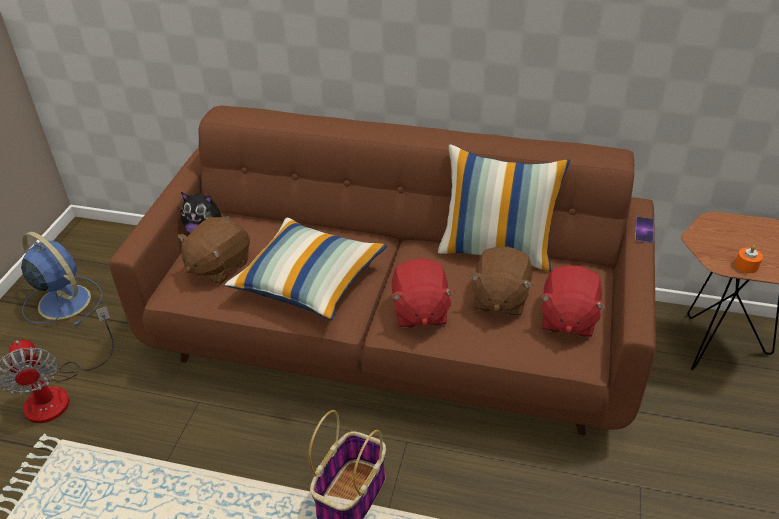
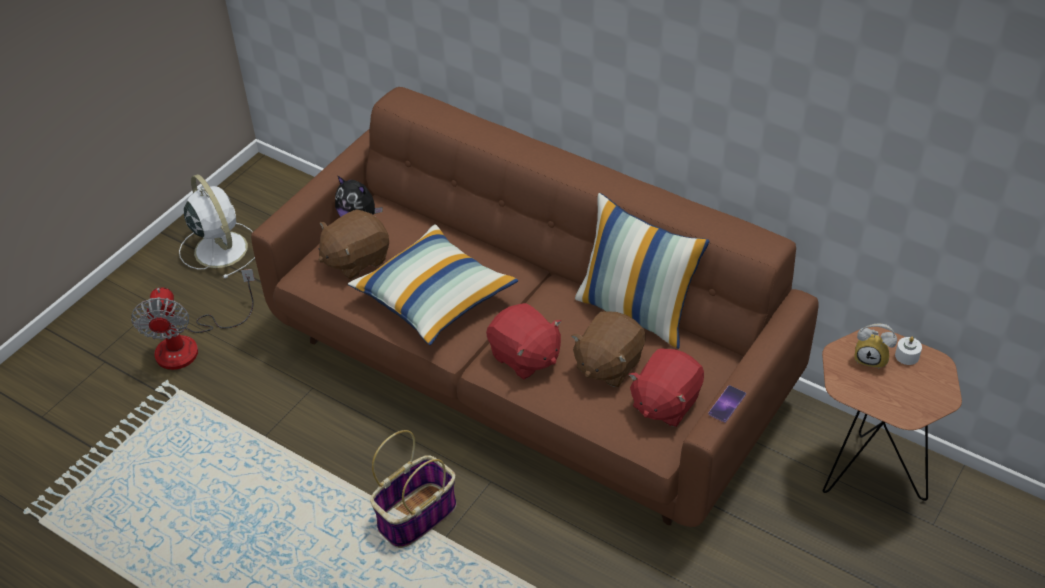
camera: 20 degrees right, 5 degrees up
(63, 301) = (220, 248): blue fan -> white fan
(419, 311) = (524, 357): red plush toy -> red plush toy turned 60 degrees counterclockwise
(644, 230) = (781, 331): phone -> phone (727, 404)
(725, 235) = (872, 358): none -> alarm clock
(746, 265) = (870, 397): orange candle -> none
(750, 227) = (907, 356): none -> white candle

